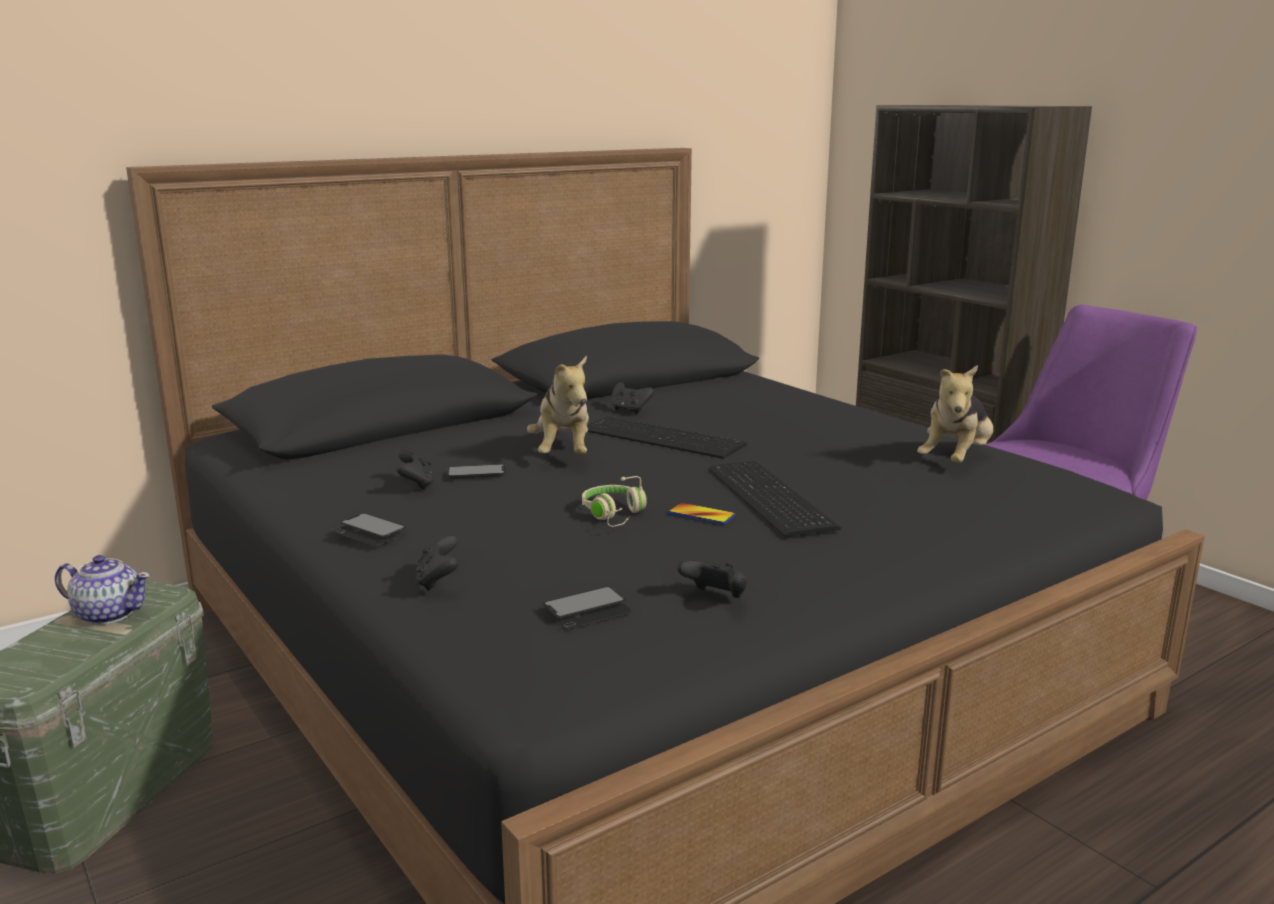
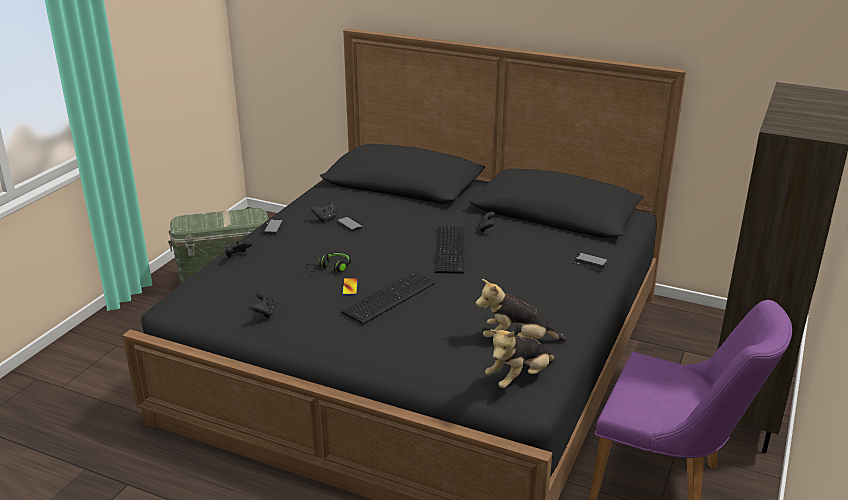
camera: 60 degrees right, 10 degrees up
(109, 614) = (235, 217): teapot -> none
(563, 453) = (399, 234): plush toy -> plush toy (519, 378)
(587, 611) = (233, 290): phone -> phone (590, 262)
(615, 515) = (331, 268): beige headphones -> black headphones

